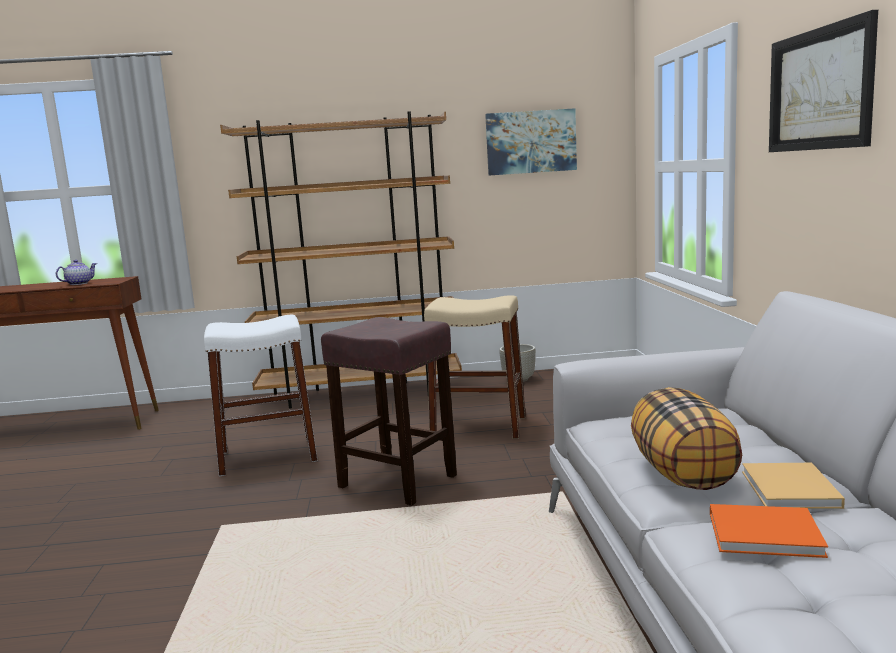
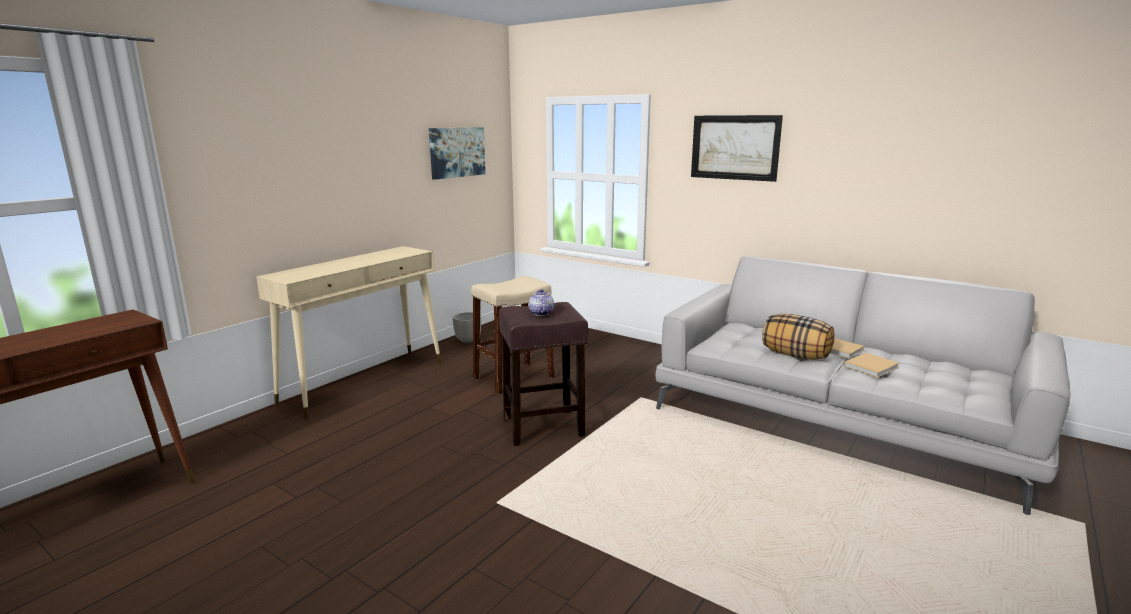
camera: 50 degrees left, 5 degrees up
(79, 283) = (84, 330): teapot -> teapot (540, 313)
(268, 456) = (406, 450): white stool -> none
(361, 393) = (365, 382): brown bookcase -> beige console table
(768, 534) = (872, 366): orange book -> beige book

